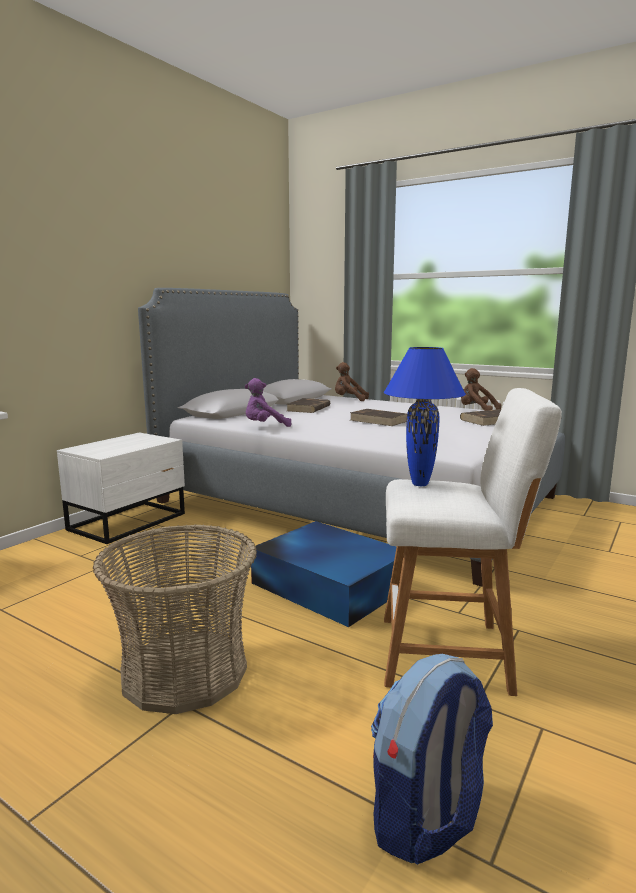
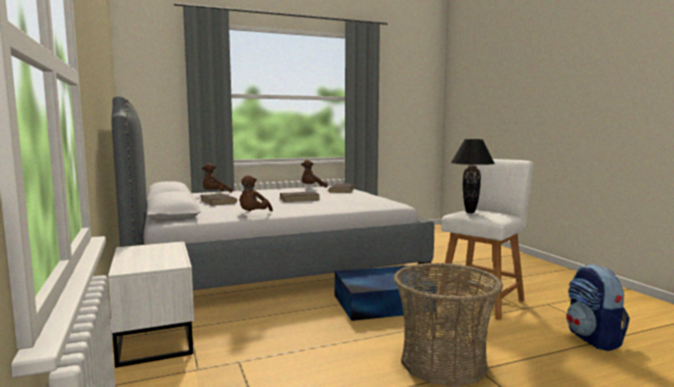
camera: 55 degrees left, 5 degrees down
(265, 427) = (253, 215): purple plush toy -> brown plush toy
(420, 484) = (470, 212): blue table lamp -> black table lamp

